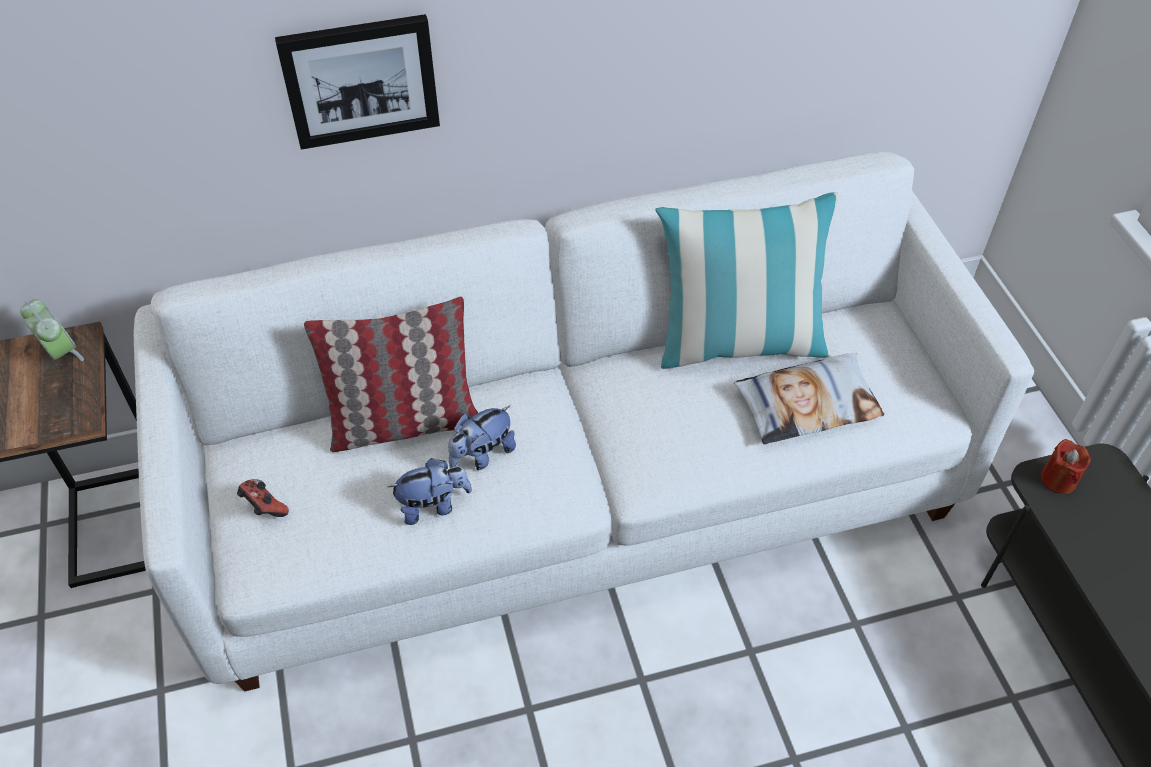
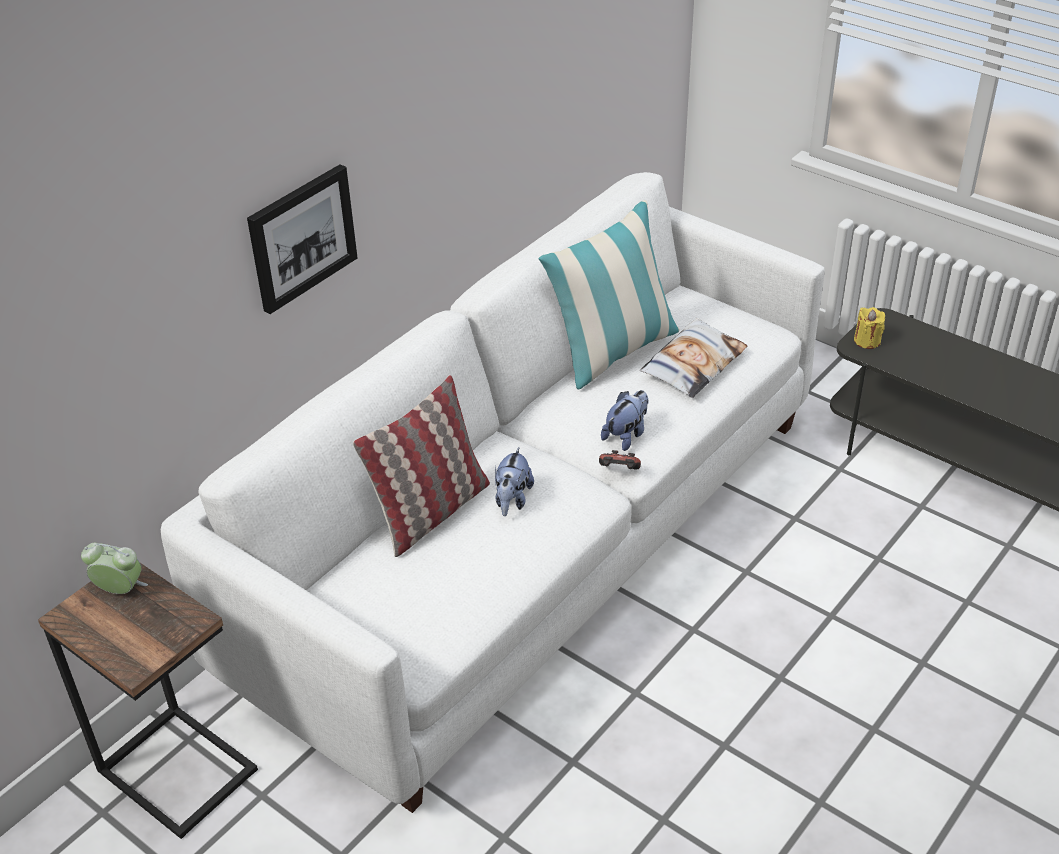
camera: 35 degrees left, 10 degrees down
(264, 507) = (381, 619): game controller -> game controller (619, 471)
(433, 505) = (509, 548): plush toy -> plush toy (626, 435)
(1058, 479) = (867, 341): red candle -> yellow candle

